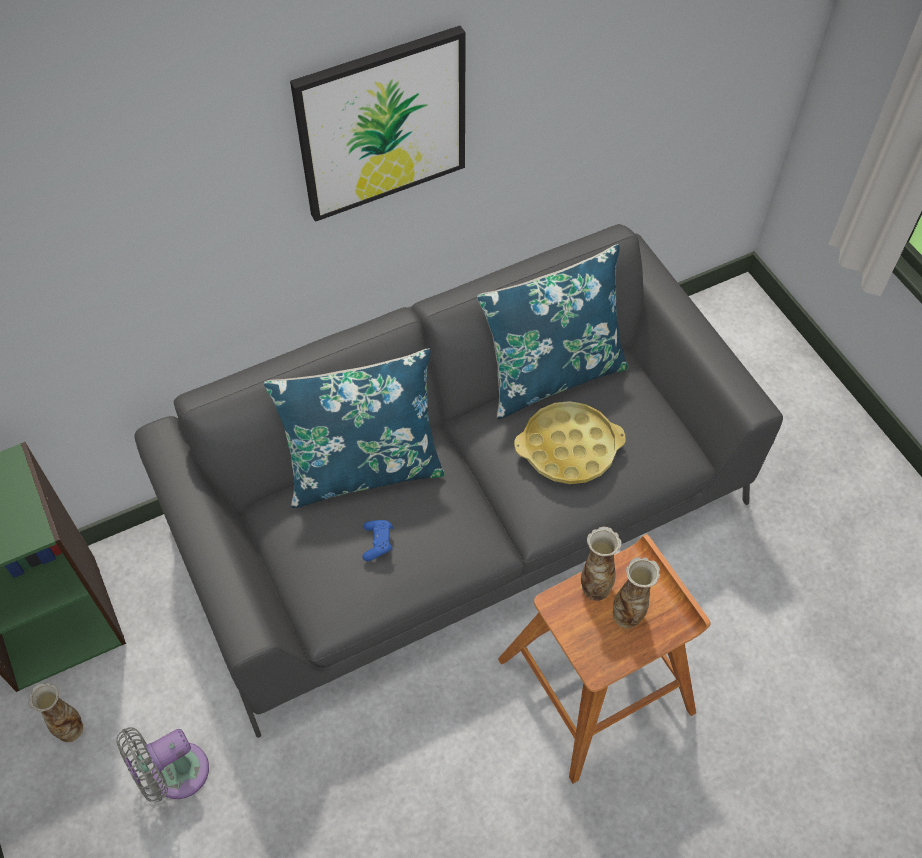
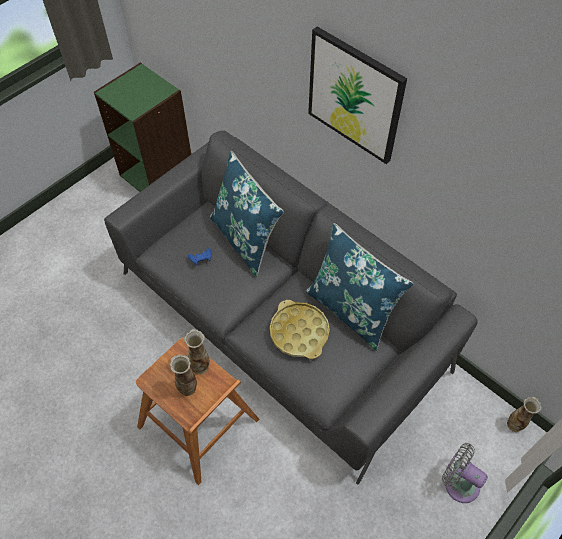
camera: 70 degrees right, 0 degrees up
(70, 728) = (108, 201): vase -> vase (515, 424)
(174, 774) = (97, 248): grey fan -> grey fan (458, 482)

